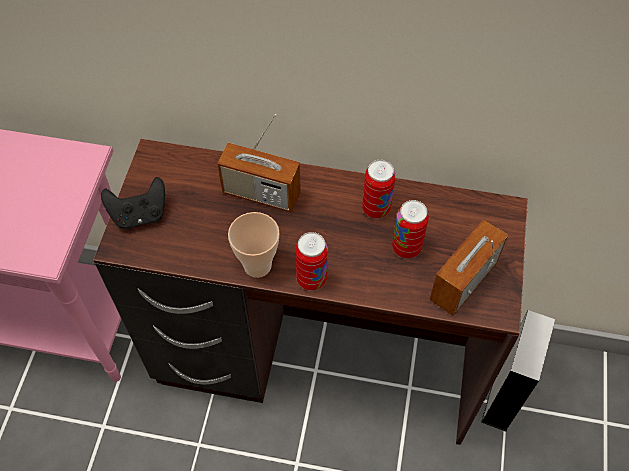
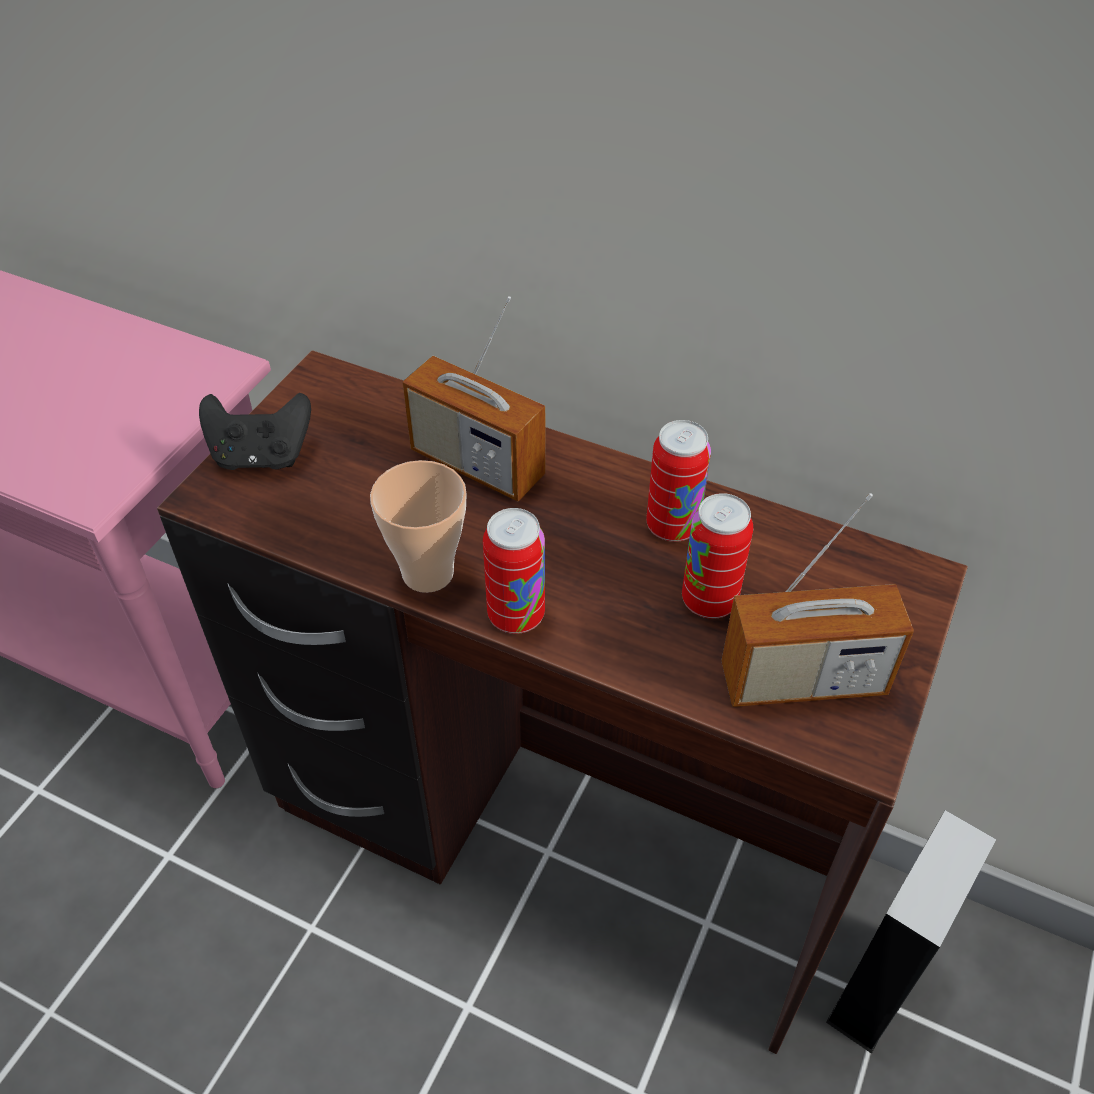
camera: 15 degrees right, 10 degrees down
(463, 281) = (802, 680): radio -> radio turned 150 degrees counterclockwise

